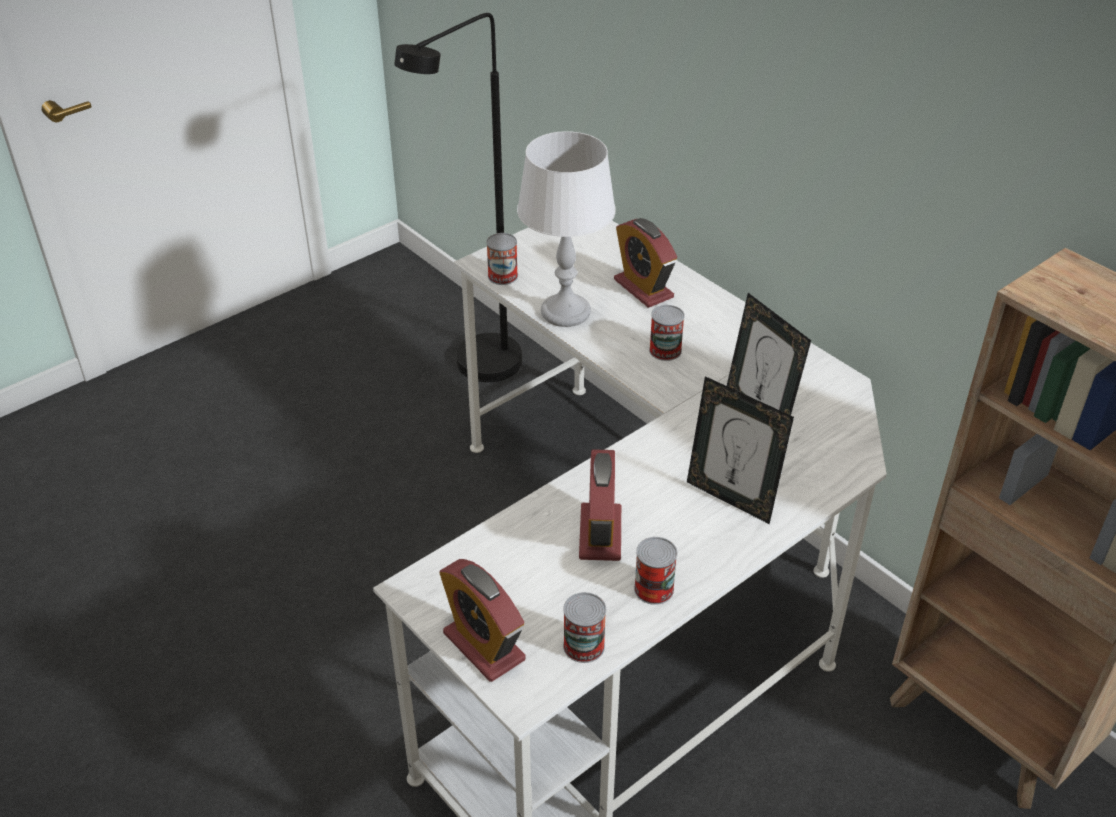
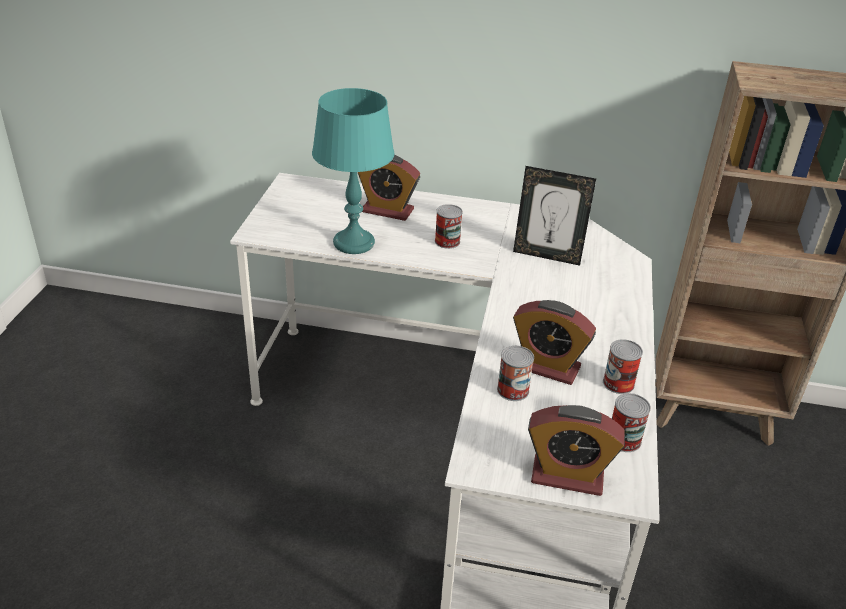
camera: 40 degrees left, 5 degrees down
(478, 372) = (205, 350): black floor lamp -> none
(502, 276) = (280, 237): can -> can (513, 390)
(566, 312) = (354, 243): white table lamp -> turquoise table lamp
(600, 533) = (547, 367): alarm clock -> alarm clock turned 150 degrees clockwise
(731, 498) = (592, 309): picture frame -> none

